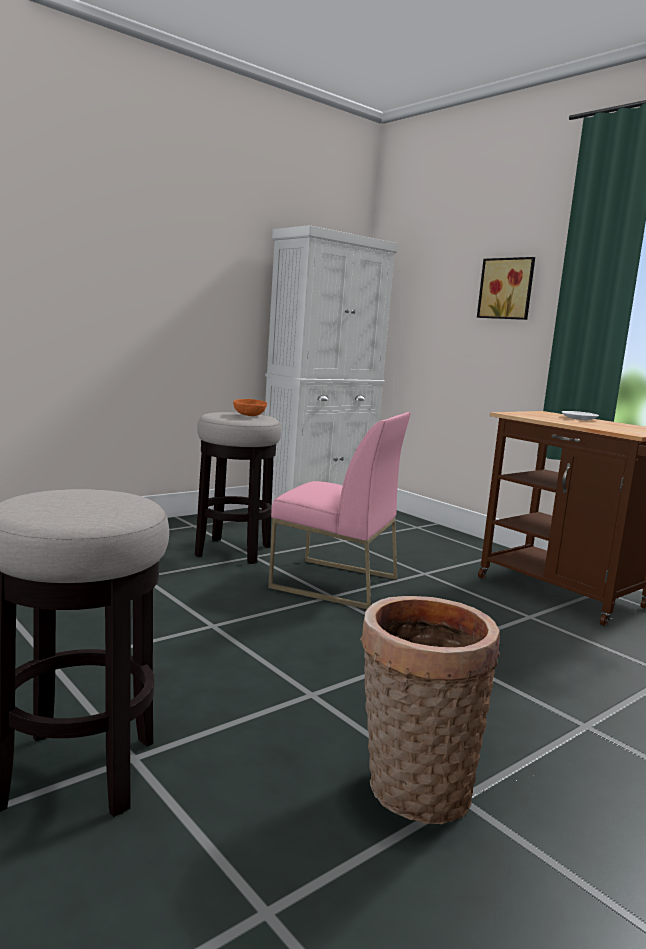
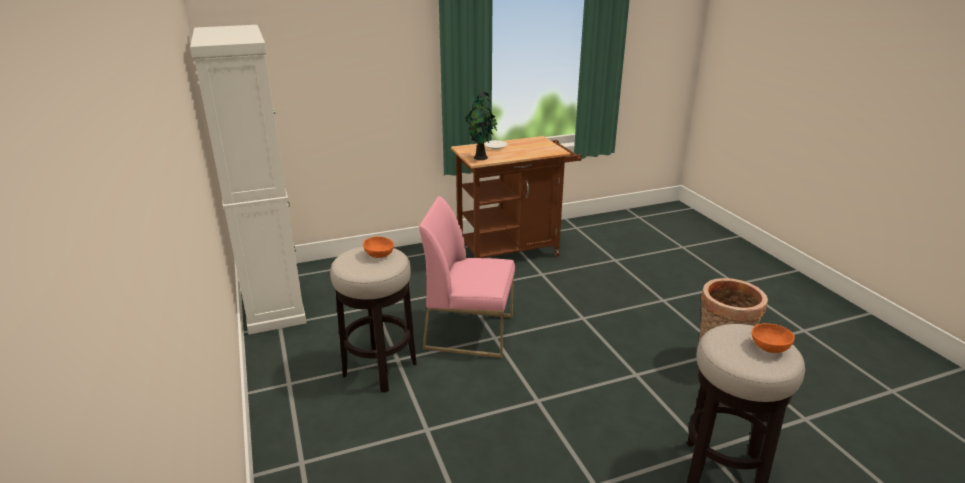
camera: 70 degrees left, 15 degrees up
(73, 507) = (769, 347): none -> orange bowl
(333, 583) = (470, 332): pink chair -> pink chair turned 120 degrees counterclockwise
(507, 289) = (380, 57): picture -> none
(524, 414) = (481, 158): none -> potted plant

